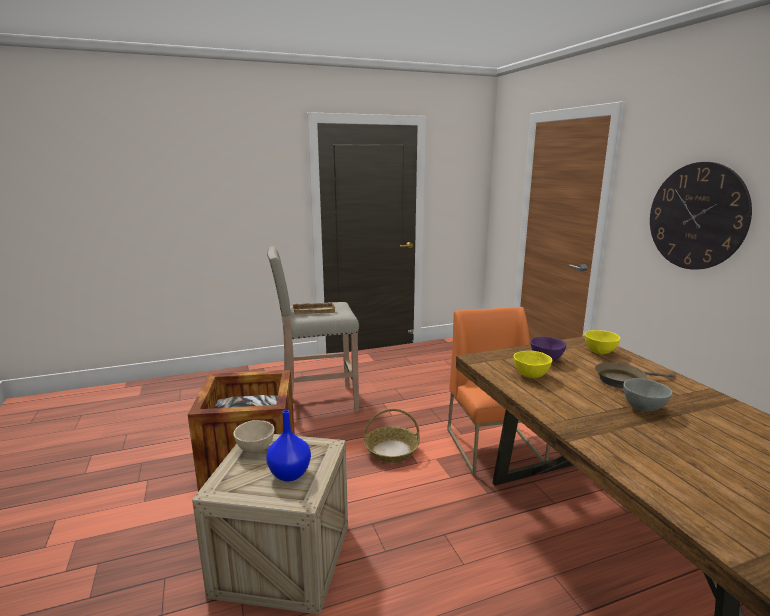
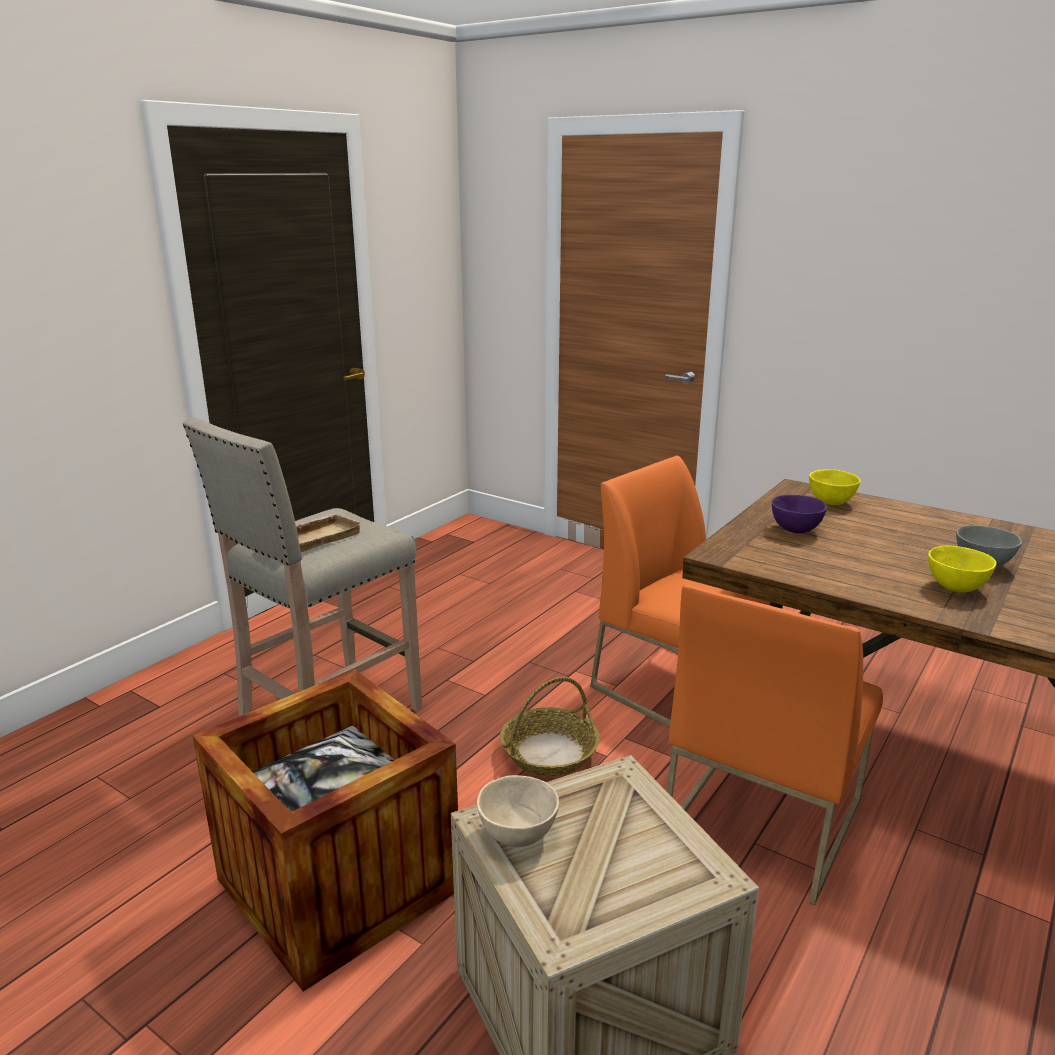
camera: 35 degrees left, 5 degrees up
(289, 474) = (635, 849): blue vase -> none
(462, 525) = (761, 818): none -> orange chair
(530, 376) = (817, 560): yellow bowl -> yellow bowl (955, 588)
(623, 380) = (911, 534): brown frying pan -> none
(696, 216) = (883, 287): wall clock -> none

